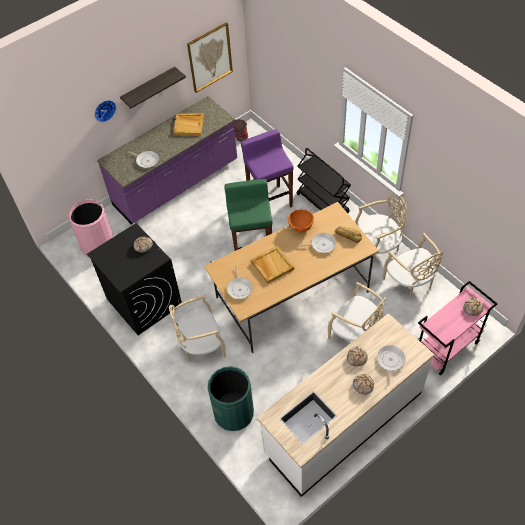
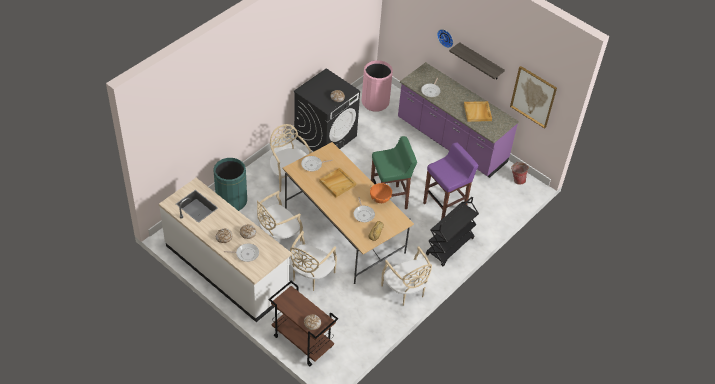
camera: 75 degrees right, 5 degrees down
(410, 282) = (369, 315): beige chair -> beige chair (278, 236)
(446, 348) = (301, 342): pink cart -> brown cart

